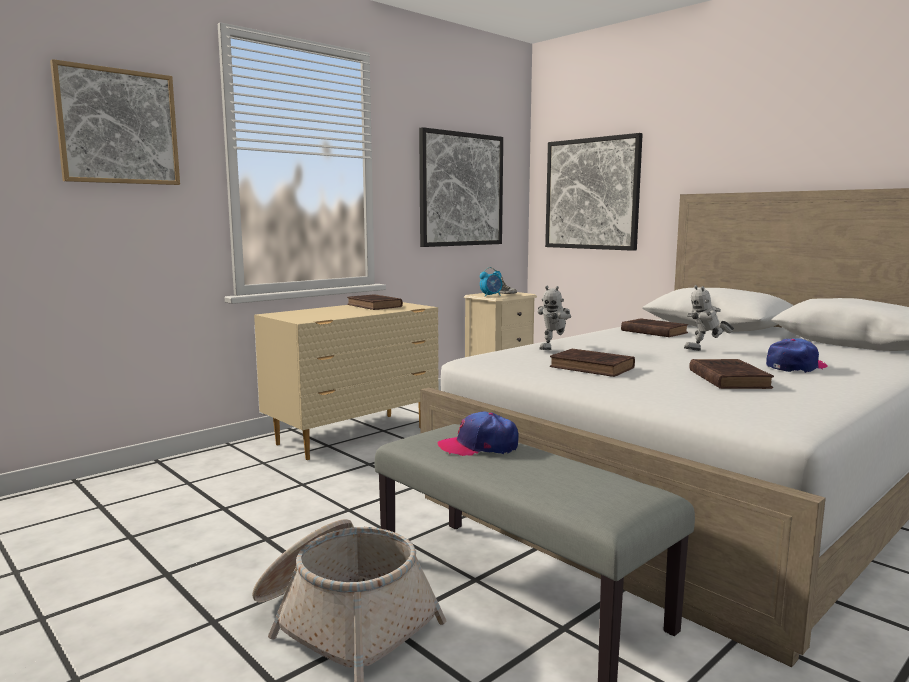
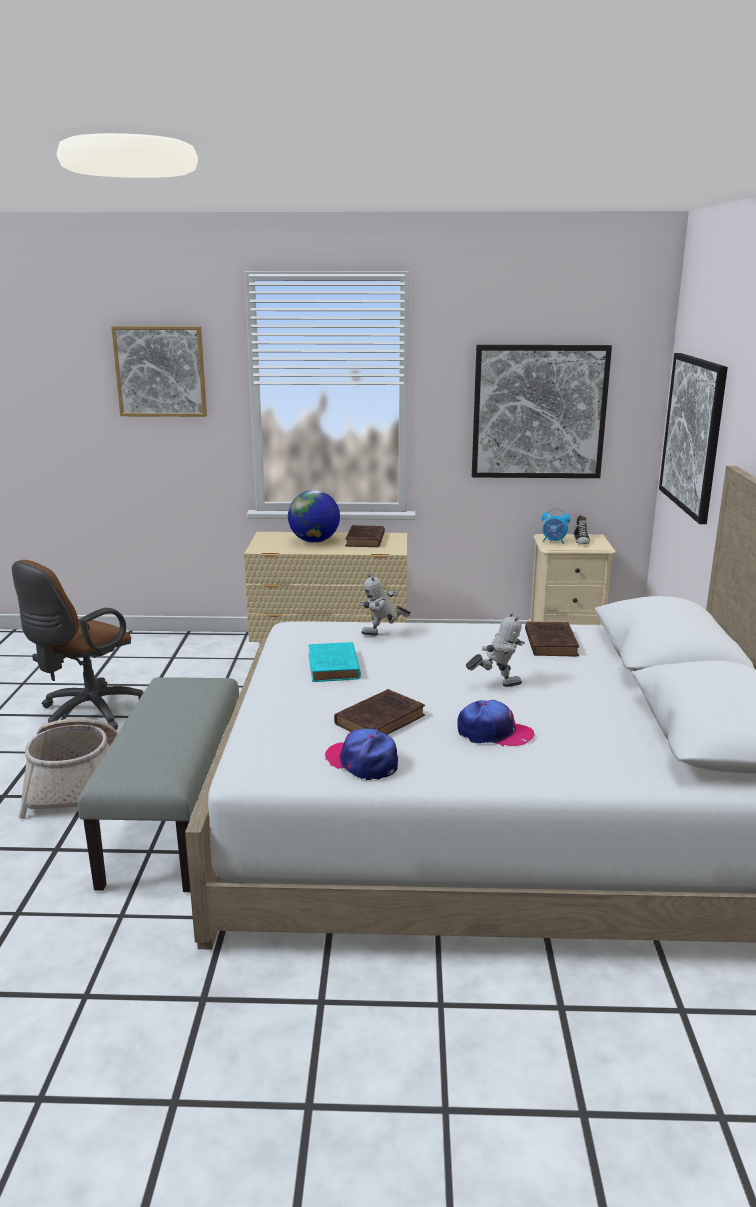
camera: 45 degrees right, 10 degrees up
(196, 561) = (86, 714): none -> brown office chair
(335, 311) = (314, 541): none -> globe
(479, 446) = (178, 702): cap -> cap (362, 762)
(594, 368) = (334, 667): brown book -> turquoise book
(706, 350) = (496, 684): toy robot -> toy robot turned 135 degrees clockwise

